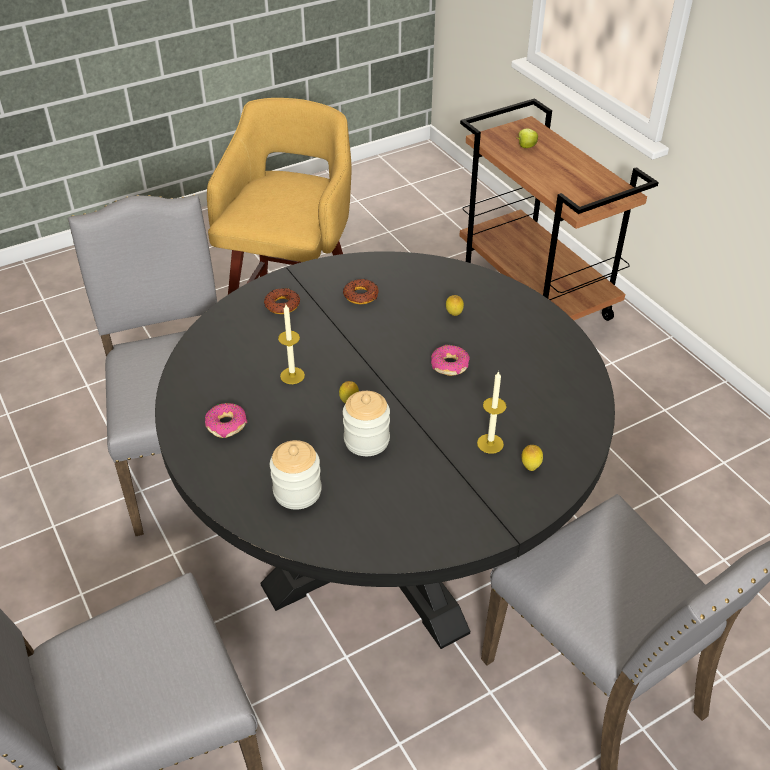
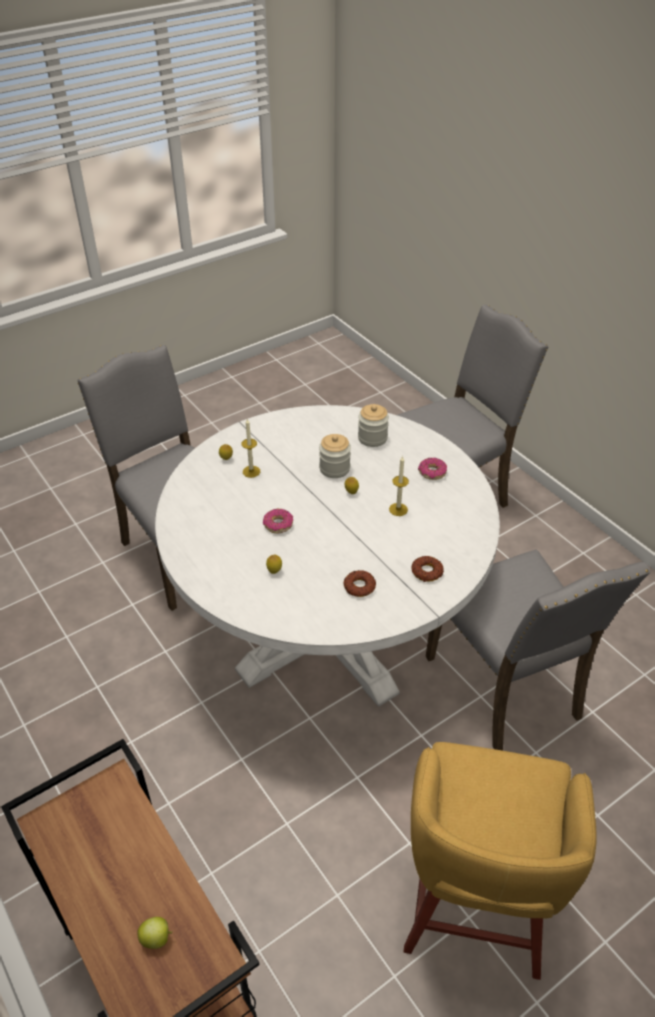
camera: 175 degrees right, 0 degrees up
(385, 543) = (327, 630): black dining table -> white dining table

